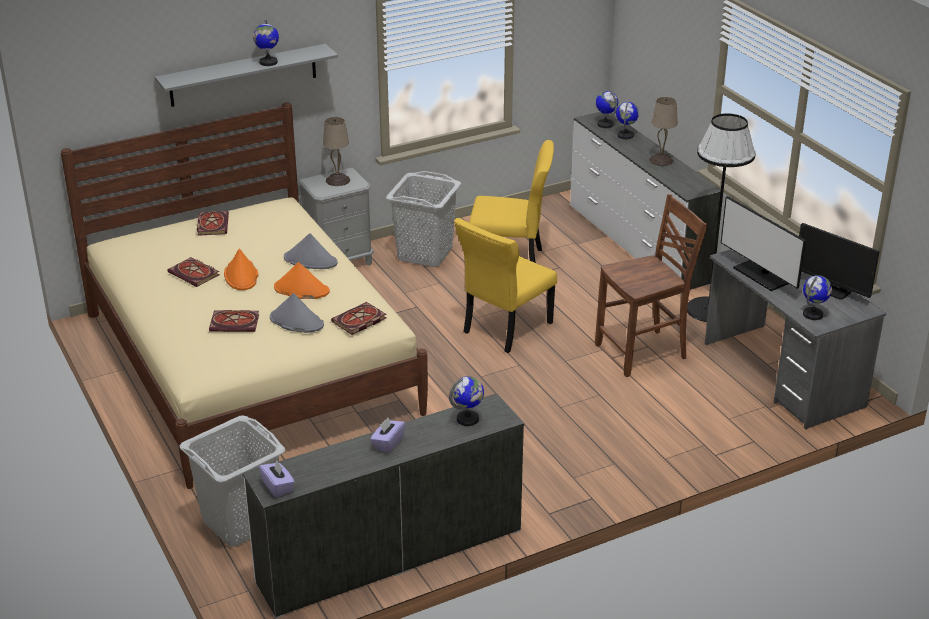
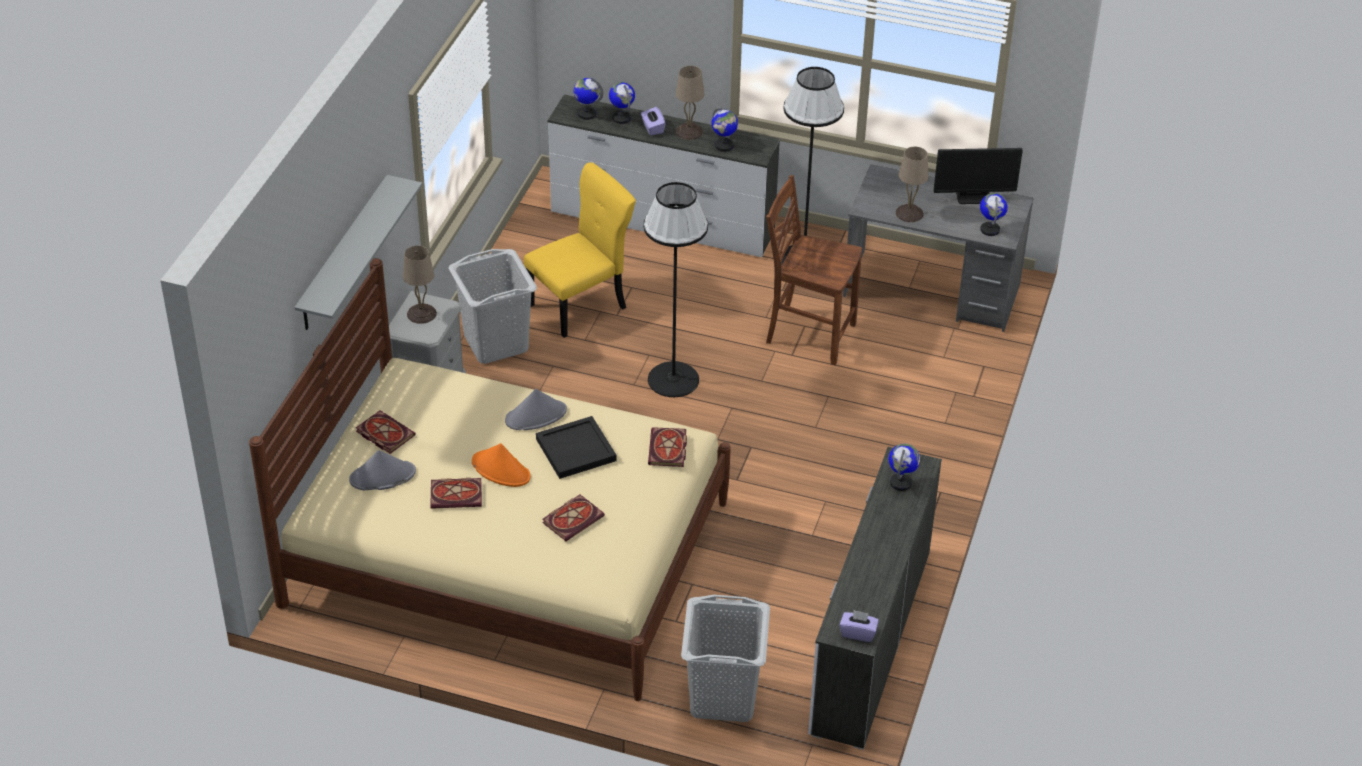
camera: 45 degrees left, 10 degrees up
(268, 62) = (375, 228): globe -> globe (724, 146)
(296, 321) = (620, 484): grey hat -> grey hat (382, 476)
(301, 290) = (575, 450): orange hat -> black tray
(388, 443) = (877, 542): purple tissue box -> purple tissue box (652, 128)
(505, 329) = (673, 379): yellow chair -> black floor lamp
(643, 352) = (808, 334): brown chair -> brown chair turned 90 degrees counterclockwise
(760, 275) = (910, 213): monitor -> beige table lamp

